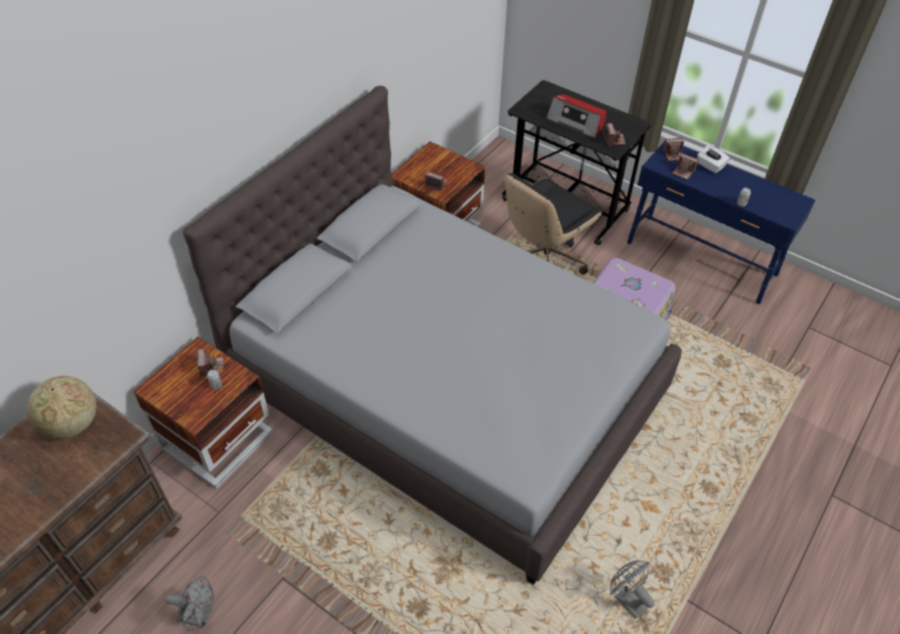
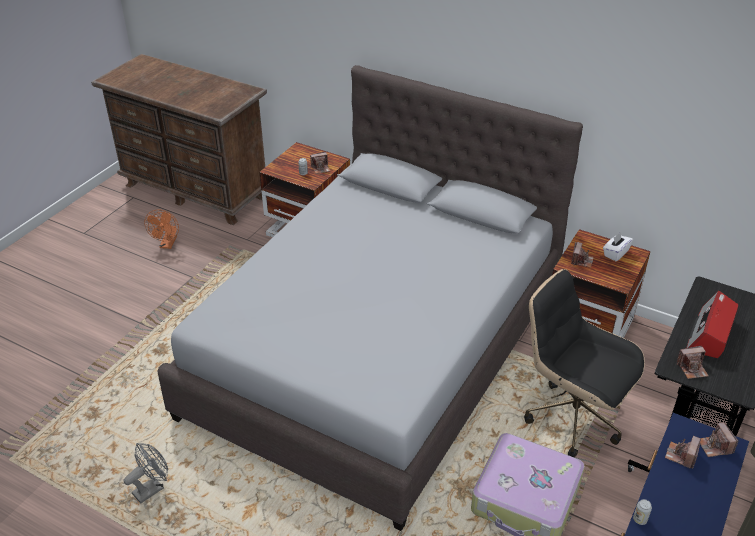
camera: 85 degrees right, 10 degrees down
(72, 424) = (228, 95): globe -> none
(199, 617) = (167, 245): grey fan -> orange fan
(710, 166) = (711, 488): white tissue box -> white tissue box (615, 253)

